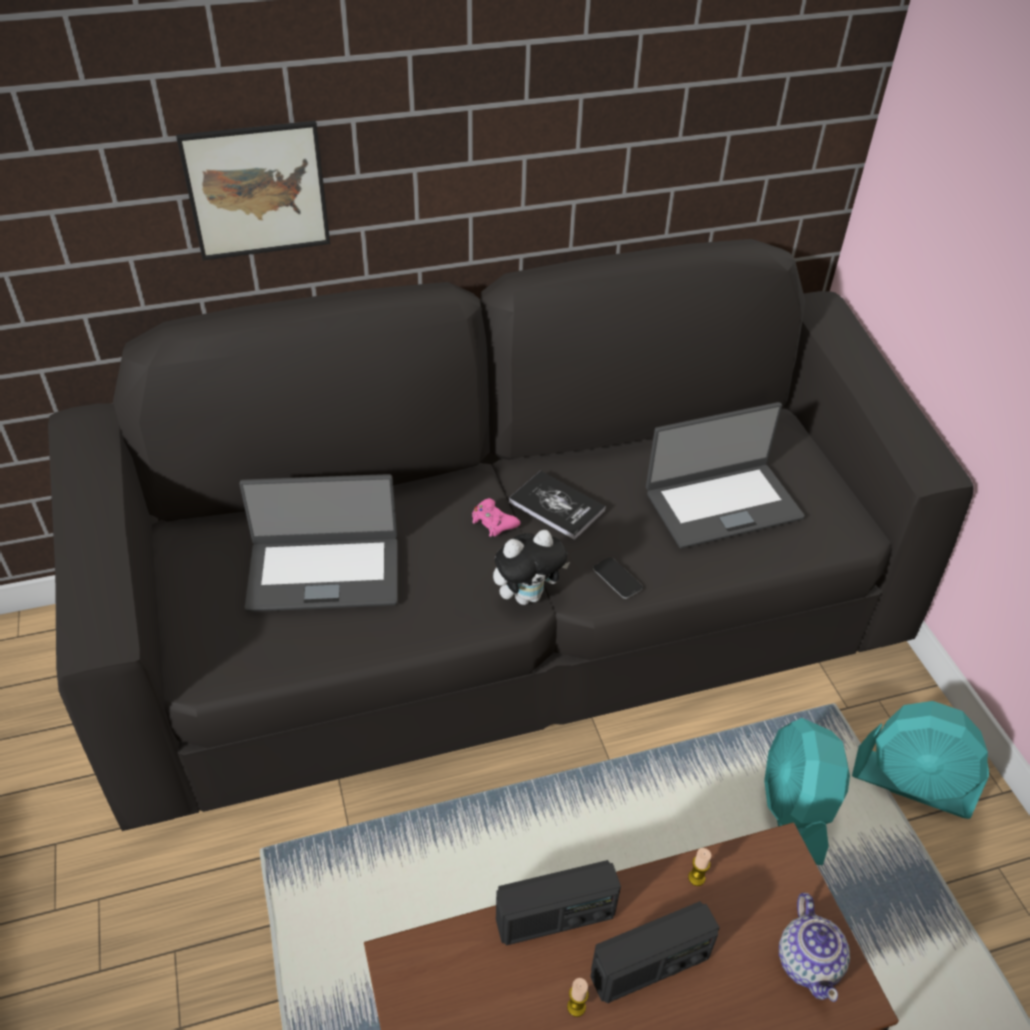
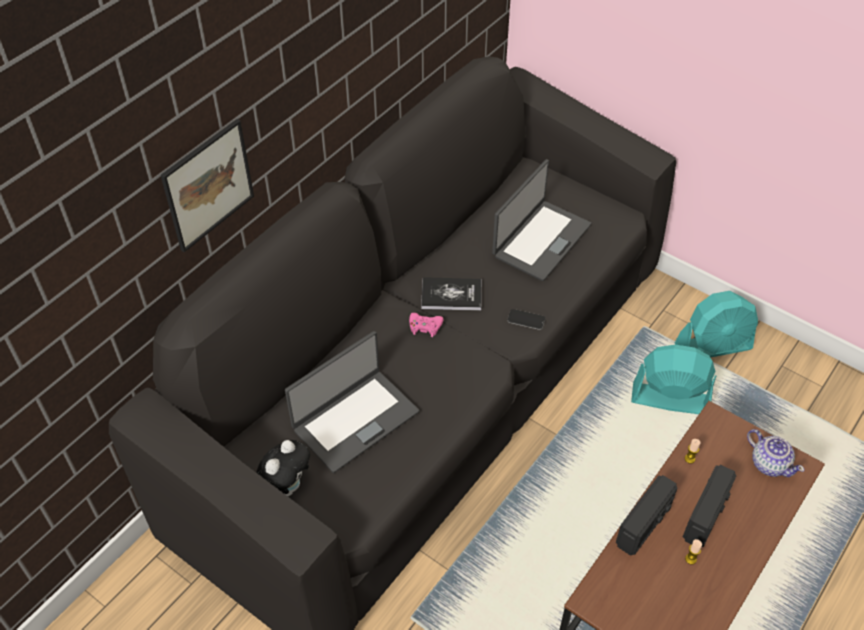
camera: 35 degrees left, 5 degrees up
(527, 595) = (487, 360): plush toy -> plush toy (287, 486)
(793, 810) = (670, 399): turquoise fan -> turquoise fan turned 135 degrees clockwise

